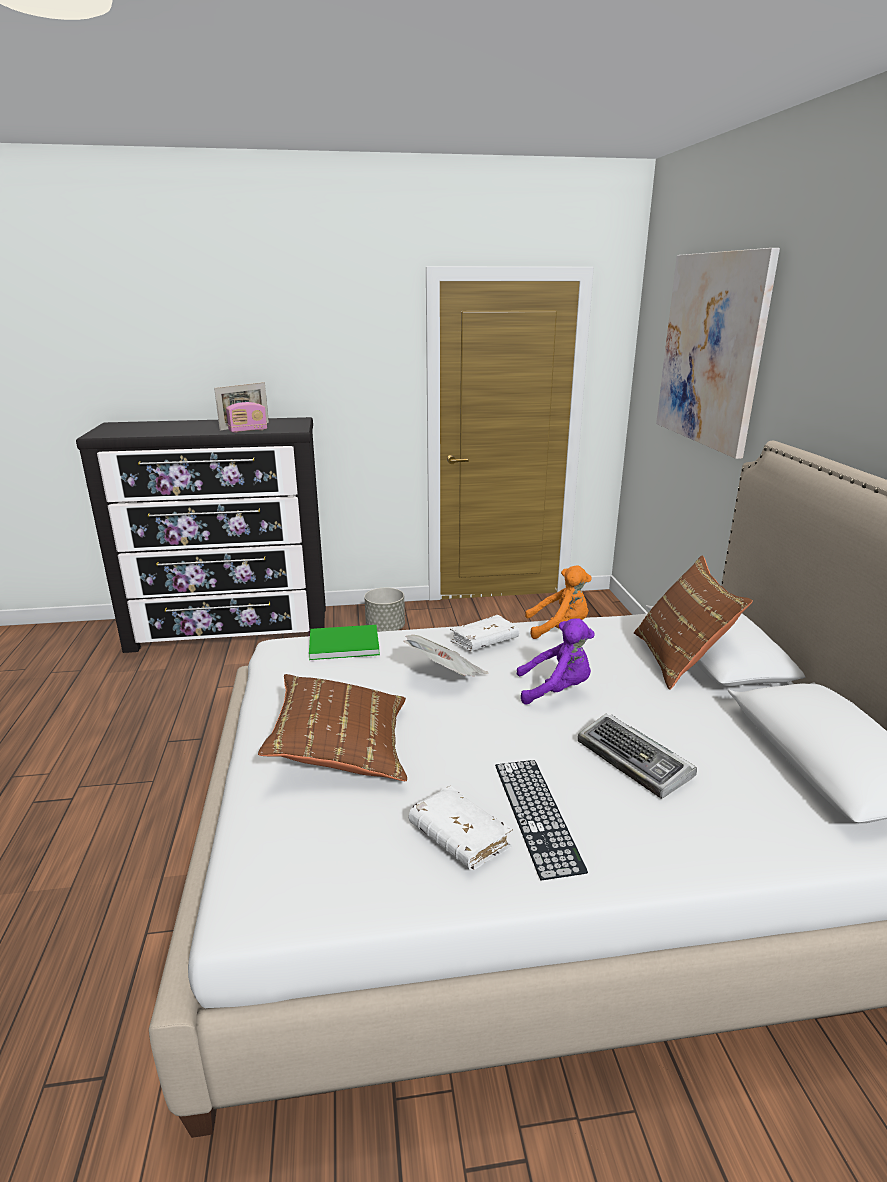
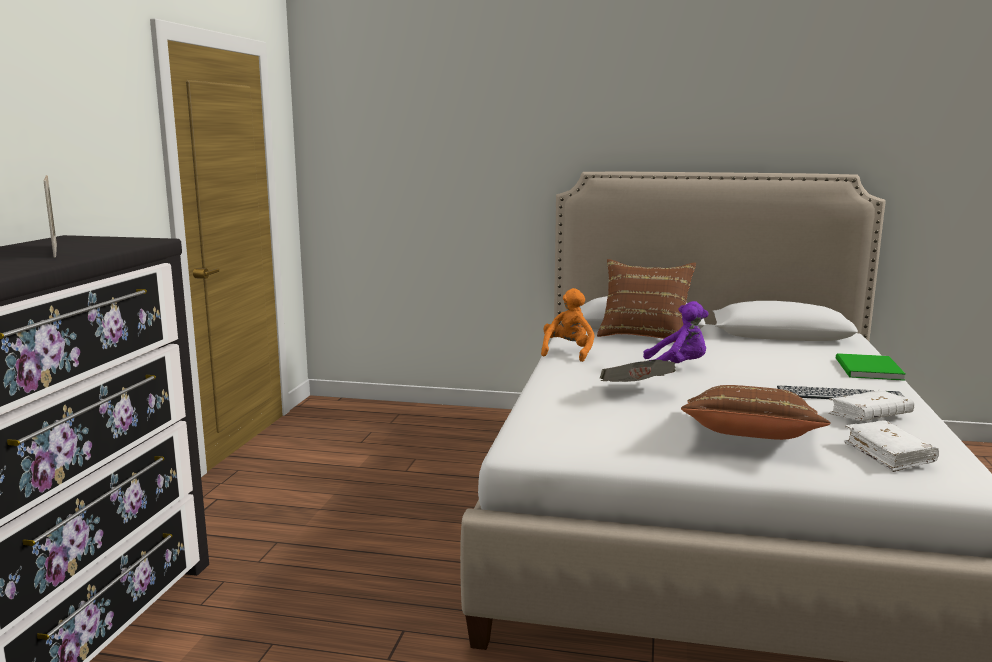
camera: 70 degrees left, 10 degrees down
(248, 430) = (98, 250): radio -> none
(342, 643) = (547, 418): green book -> green book (867, 370)
(385, 629) = (238, 517): grey planter -> none
(484, 641) = (577, 374): white book -> white book (888, 455)
(556, 690) = (677, 367): purple plush toy -> purple plush toy turned 75 degrees clockwise
(635, 761) = (778, 366): keyboard -> none
(711, 350) = (452, 117): picture -> none

